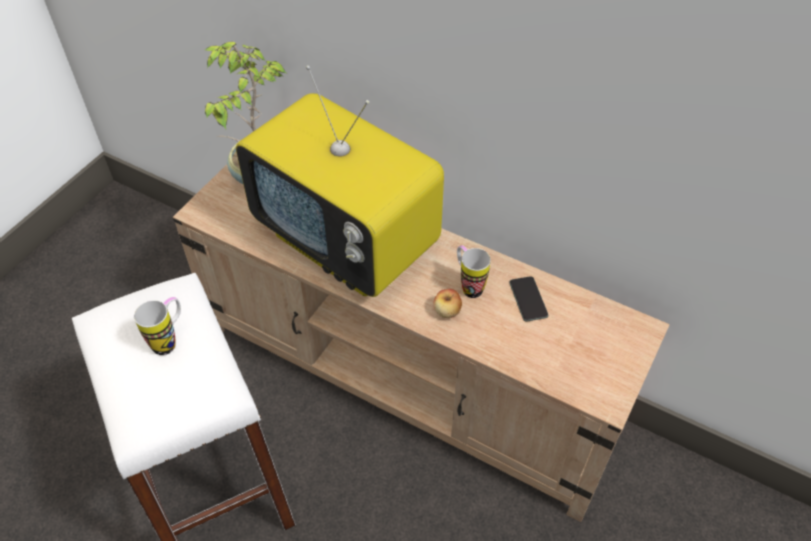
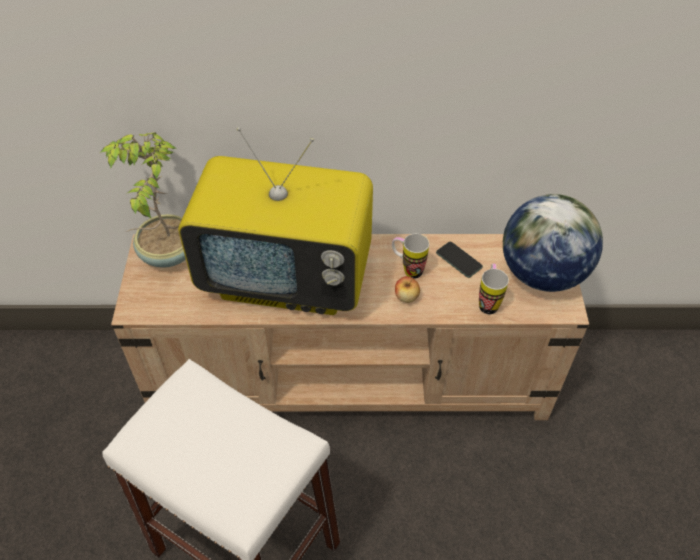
camera: 30 degrees left, 0 degrees up
(170, 340) = (213, 425): mug -> mug (488, 302)
(607, 353) = (541, 273): none -> globe

